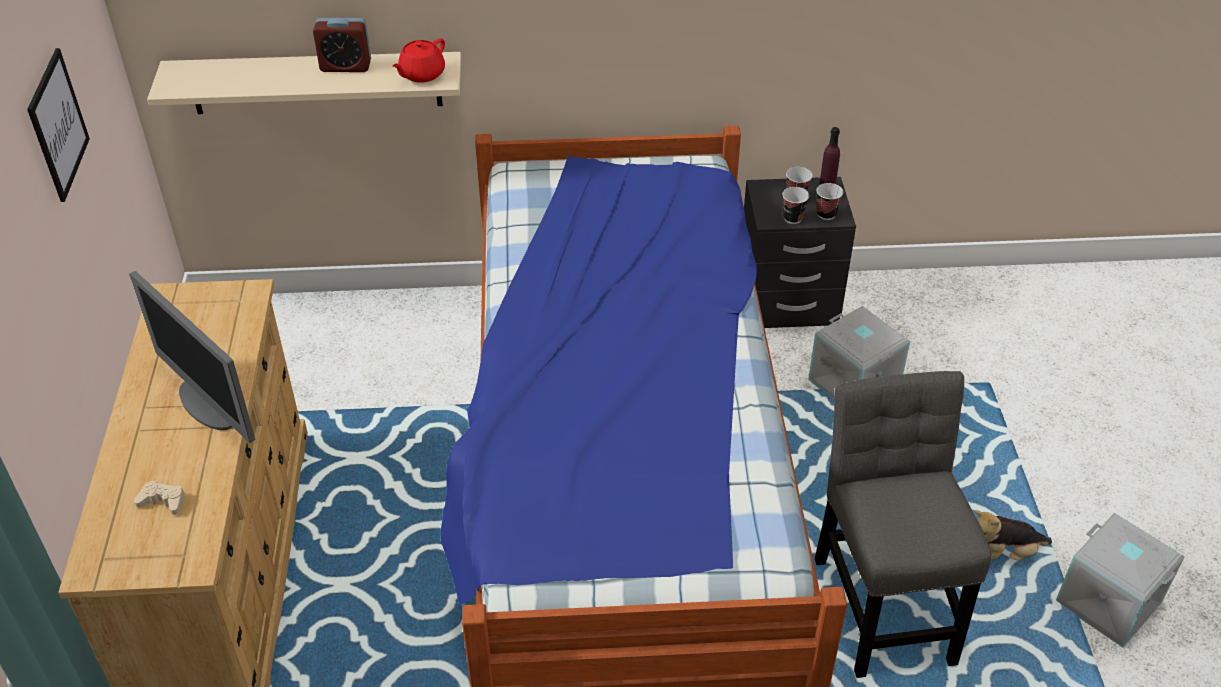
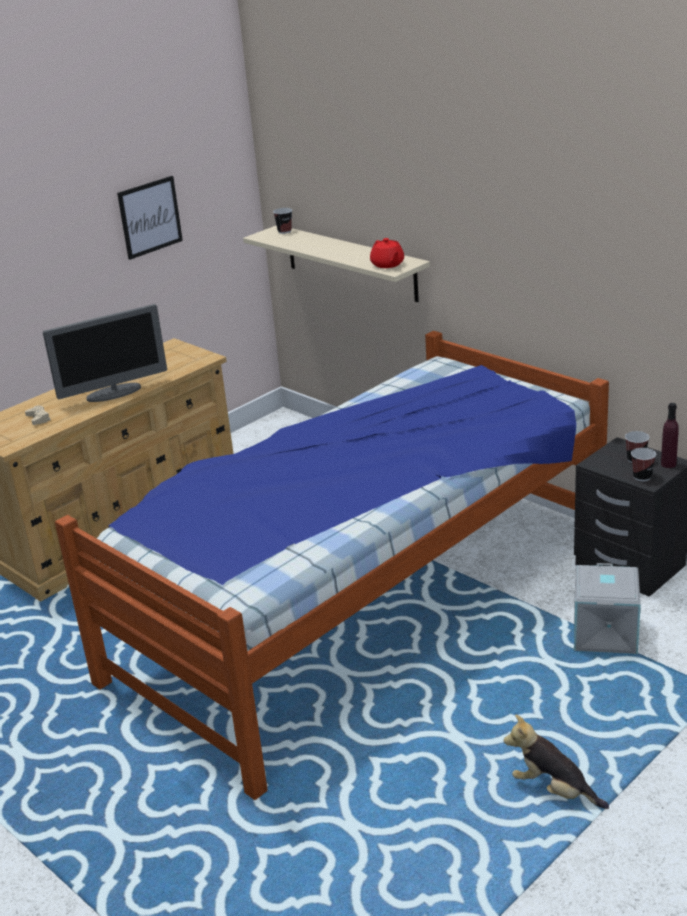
camera: 50 degrees right, 15 degrees down
(208, 405) = (114, 393): monitor -> monitor turned 120 degrees counterclockwise
(345, 66) = (356, 250): alarm clock -> none
(421, 74) = (387, 264): red teapot -> red teapot turned 105 degrees counterclockwise
(793, 218) = (612, 469): cup -> cup (284, 231)
(883, 601) = (425, 758): grey chair -> none
(1106, 602) = (591, 871): grey storage box -> none

